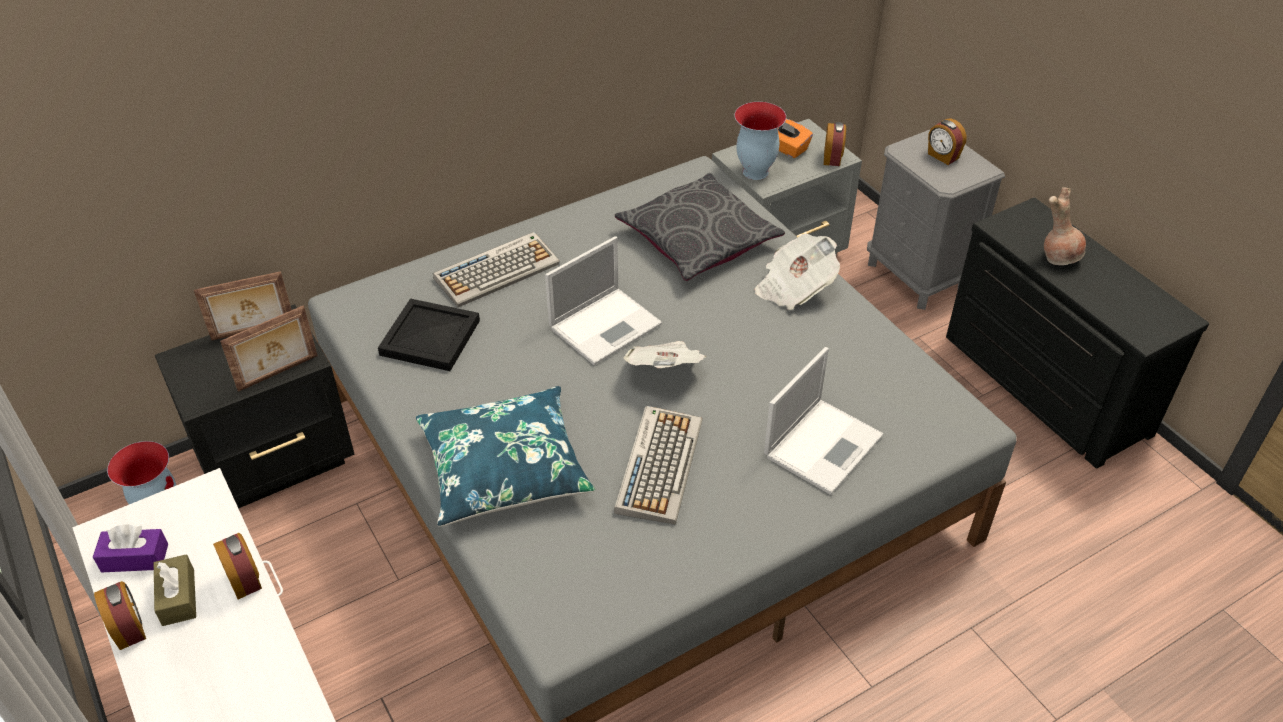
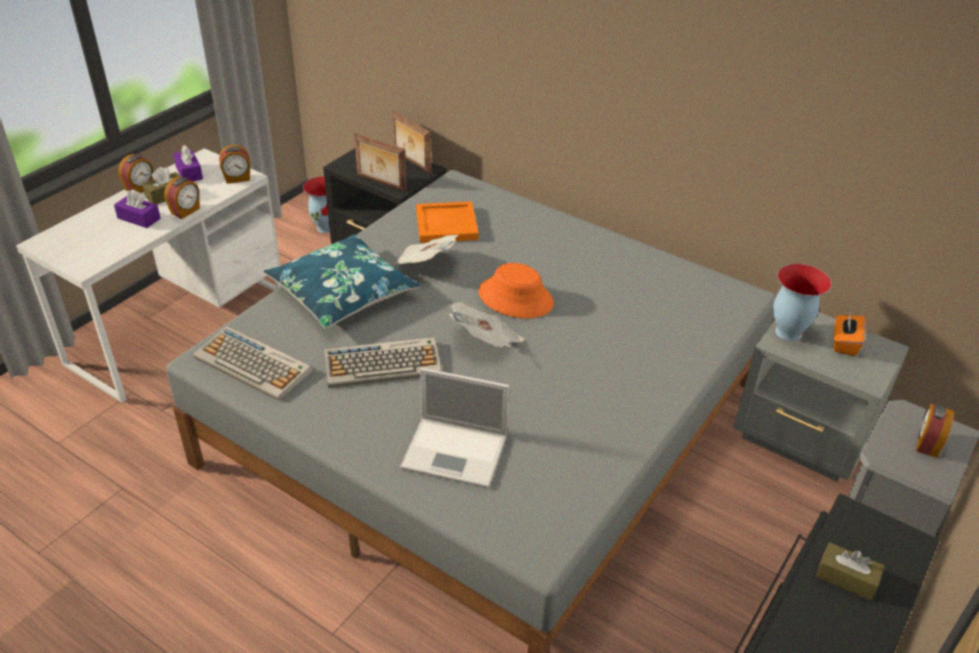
camera: 65 degrees right, 5 degrees down
(219, 642) = (139, 218): none -> purple tissue box
(432, 337) = (447, 225): black tray -> orange tray
(497, 270) = (536, 231): keyboard -> keyboard (254, 364)
(606, 325) = (516, 298): laptop -> orange hat
(698, 239) = (657, 318): grey pillow -> none
(794, 288) = (641, 390): newspaper -> newspaper (425, 263)
(832, 158) = (861, 377): alarm clock -> alarm clock (237, 178)
(1059, 257) = (846, 578): brown vase -> brown tissue box

